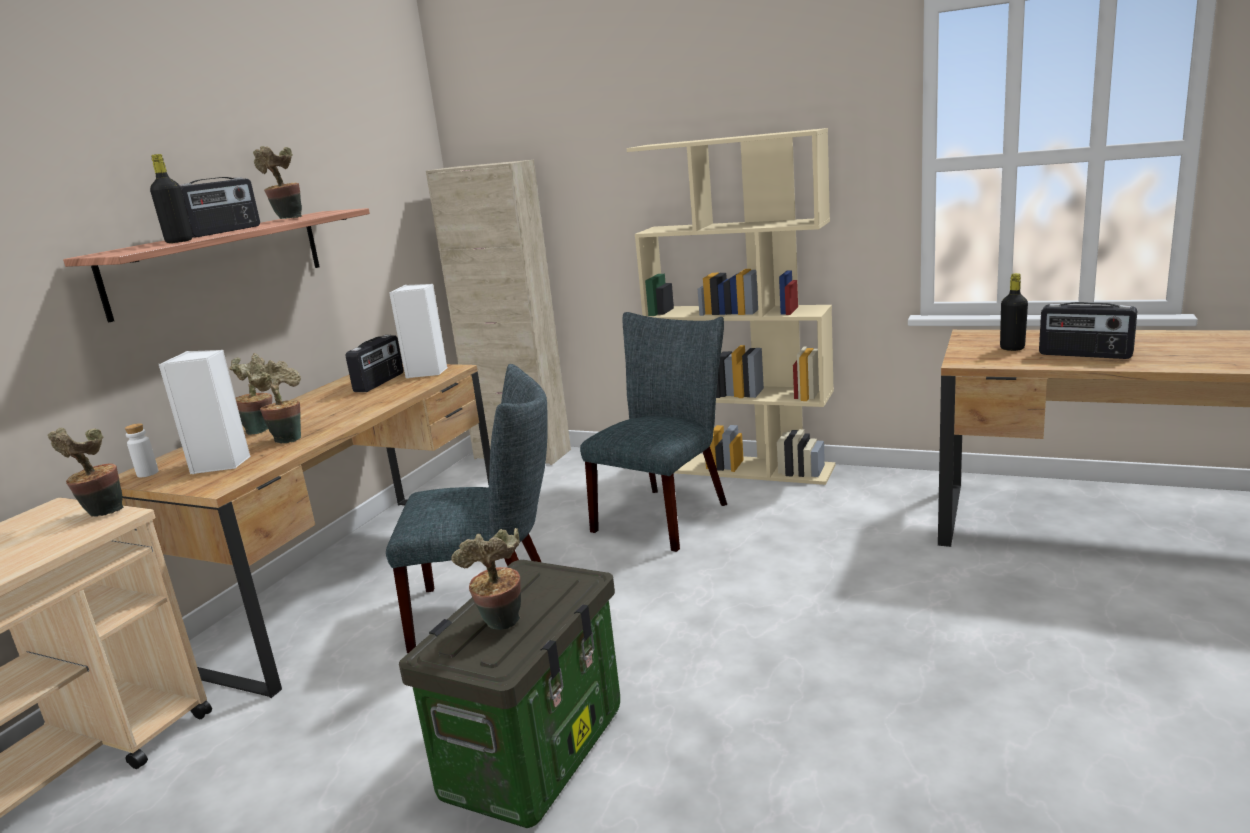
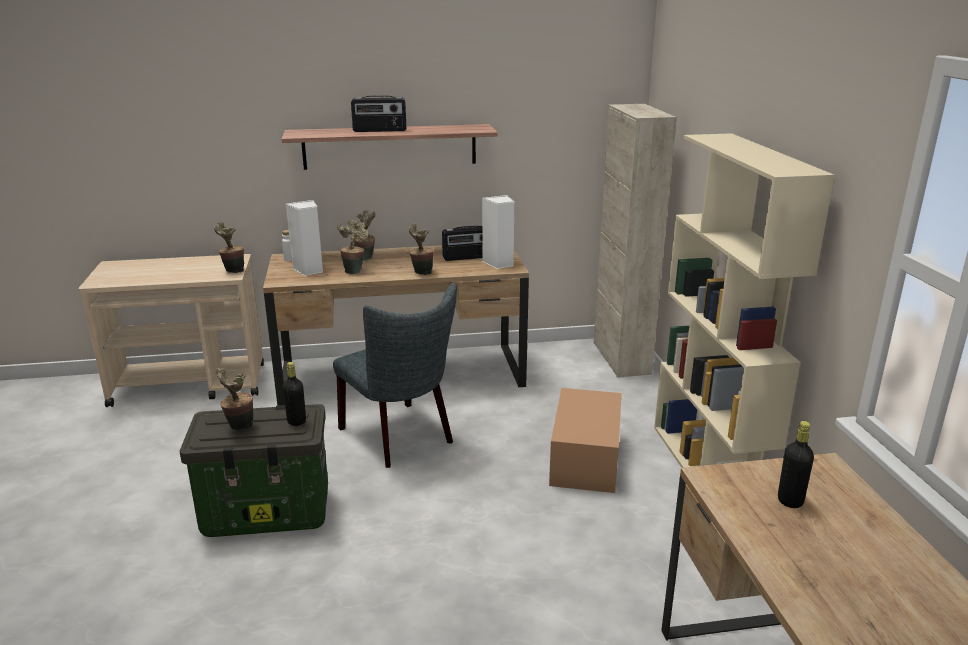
camera: 55 degrees right, 5 degrees up
(179, 241) = (336, 134): black bottle -> black bottle (296, 421)
(287, 219) = (438, 128): potted plant -> potted plant (421, 273)
(666, 514) = (585, 458): grey chair -> cardboard box
(1084, 355) = (808, 554): radio -> none

